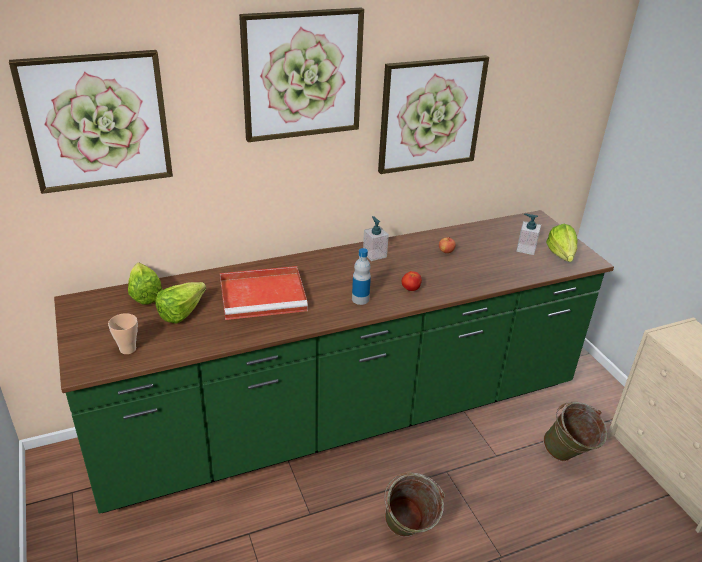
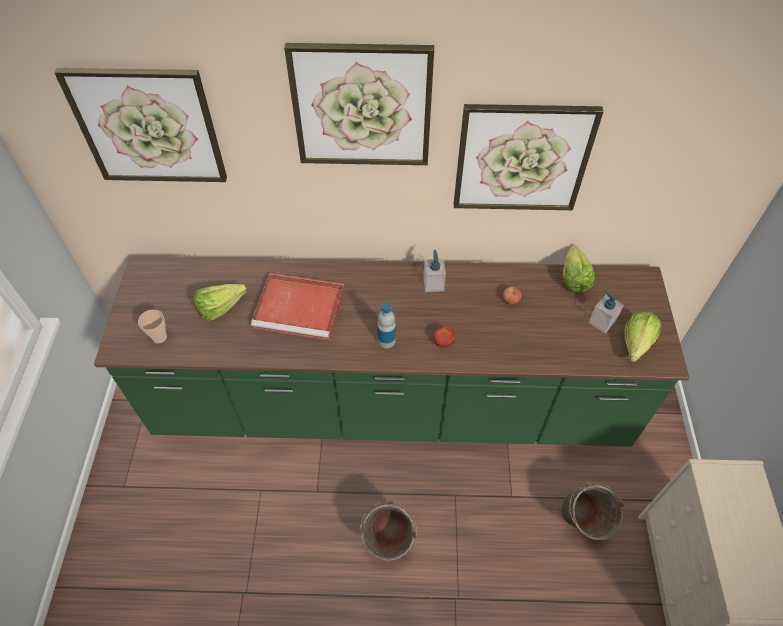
camera: 25 degrees right, 20 degrees up
(145, 292) = (203, 273): lettuce -> lettuce (574, 275)

